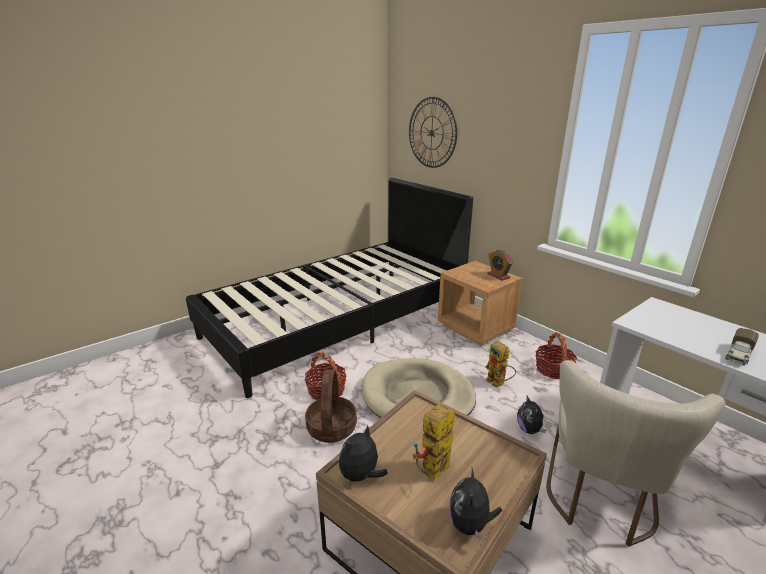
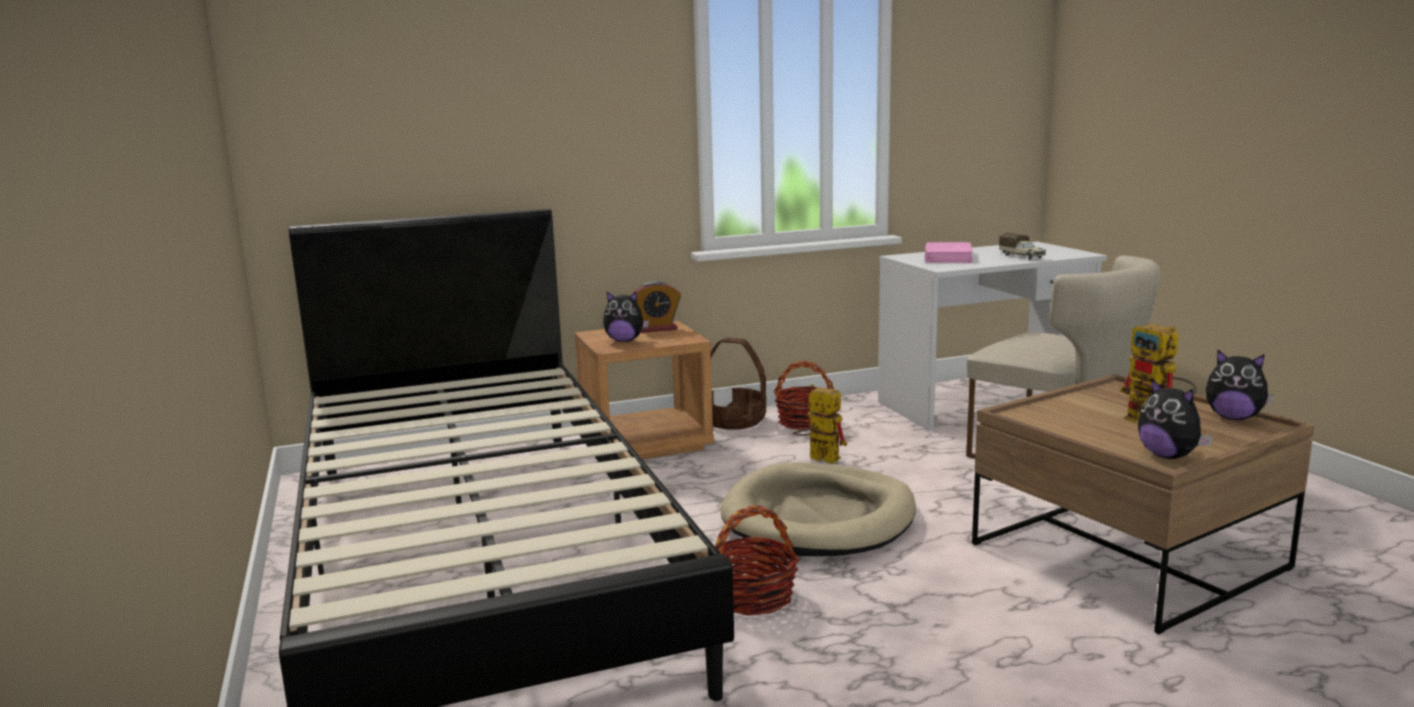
camera: 70 degrees left, 10 degrees down
(332, 428) = (874, 601): basket -> basket (734, 420)
(432, 133) = (397, 103): wall clock -> none
(499, 383) = (817, 458): toy robot -> toy robot turned 135 degrees counterclockwise
(529, 429) = (930, 462): plush toy -> plush toy (625, 341)
(683, 322) = (948, 257): none -> pink book

